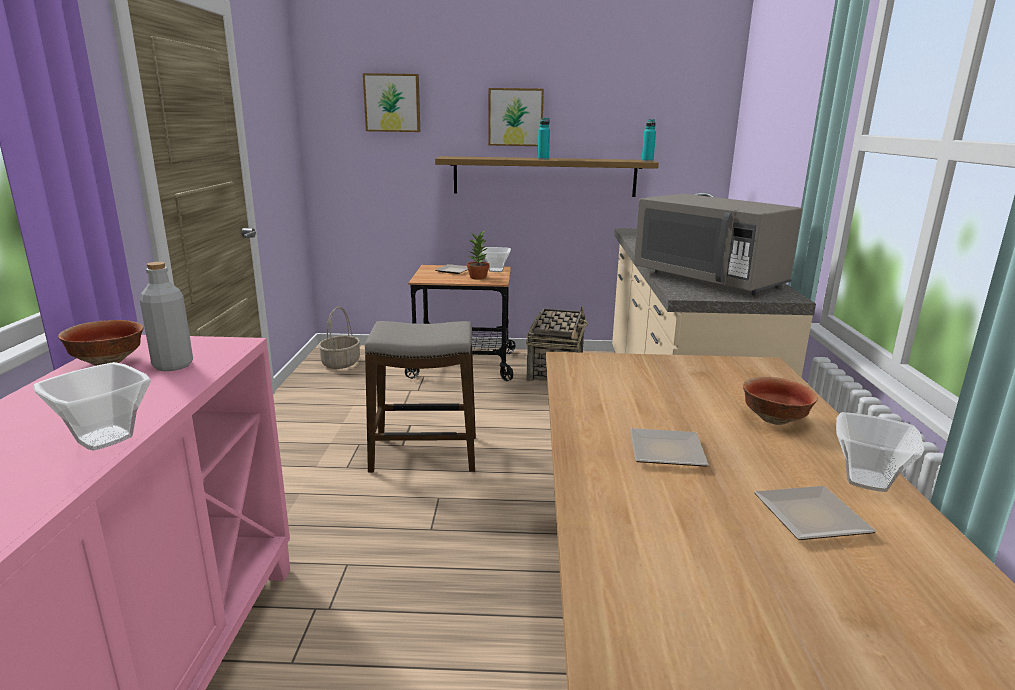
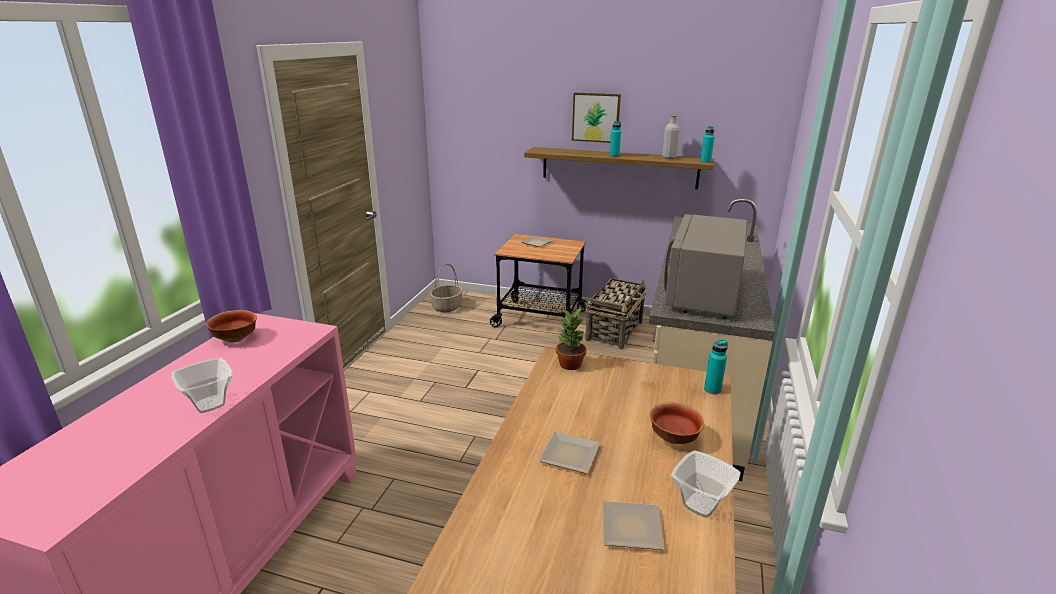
camera: 15 degrees right, 5 degrees up
(173, 365) = (270, 346): grey bottle -> grey bottle (669, 157)
(392, 103) = (497, 102): picture -> none
(425, 454) = (479, 398): stool -> none
(478, 277) = (552, 252): potted plant -> potted plant (570, 364)
(496, 270) = (571, 244): bowl -> none
(708, 280) = (703, 293): grey microwave -> grey microwave turned 45 degrees clockwise
(774, 371) = (712, 389): none -> turquoise bottle

